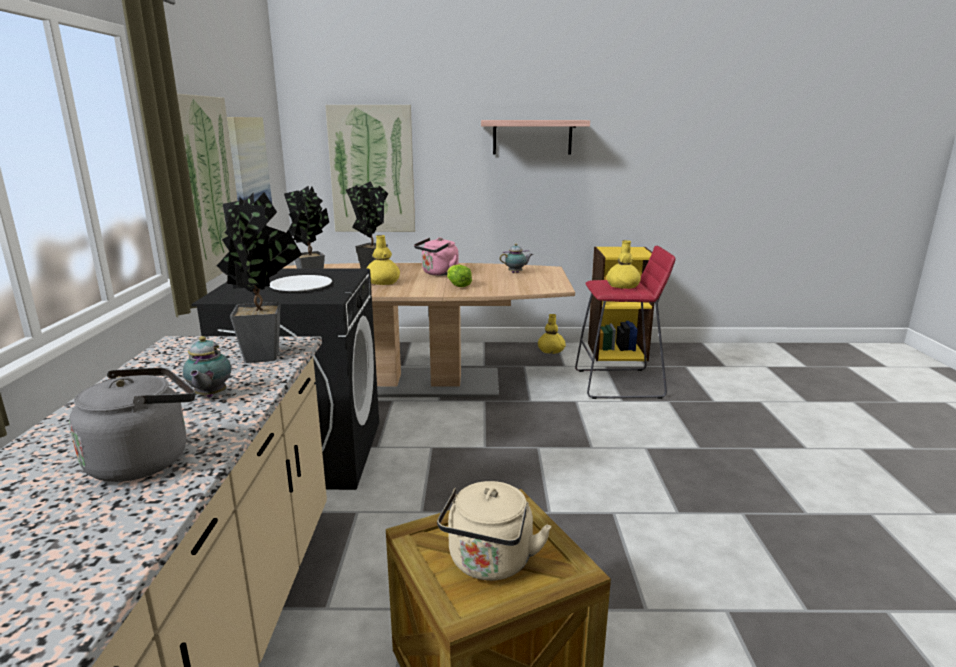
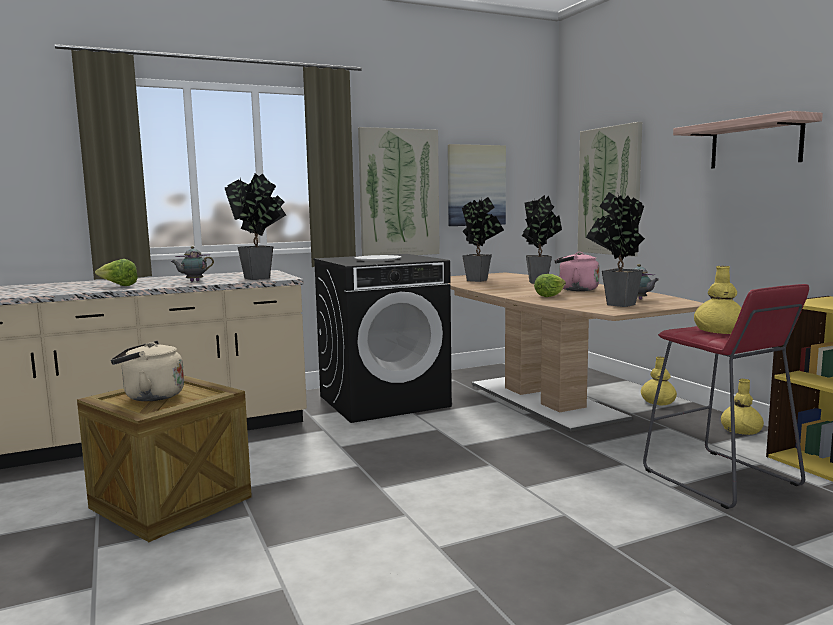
camera: 65 degrees right, 10 degrees down
(145, 460) = (118, 286): grey kettle -> lettuce
(382, 282) = (513, 286): yellow vase -> yellow vase (658, 402)
(532, 281) = (616, 305): none -> potted plant

